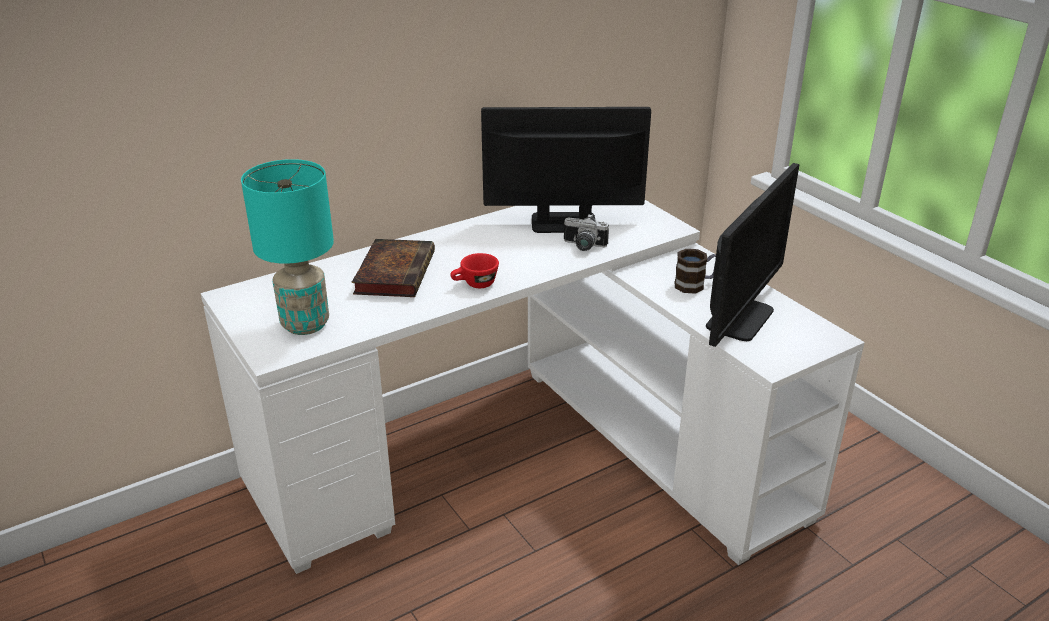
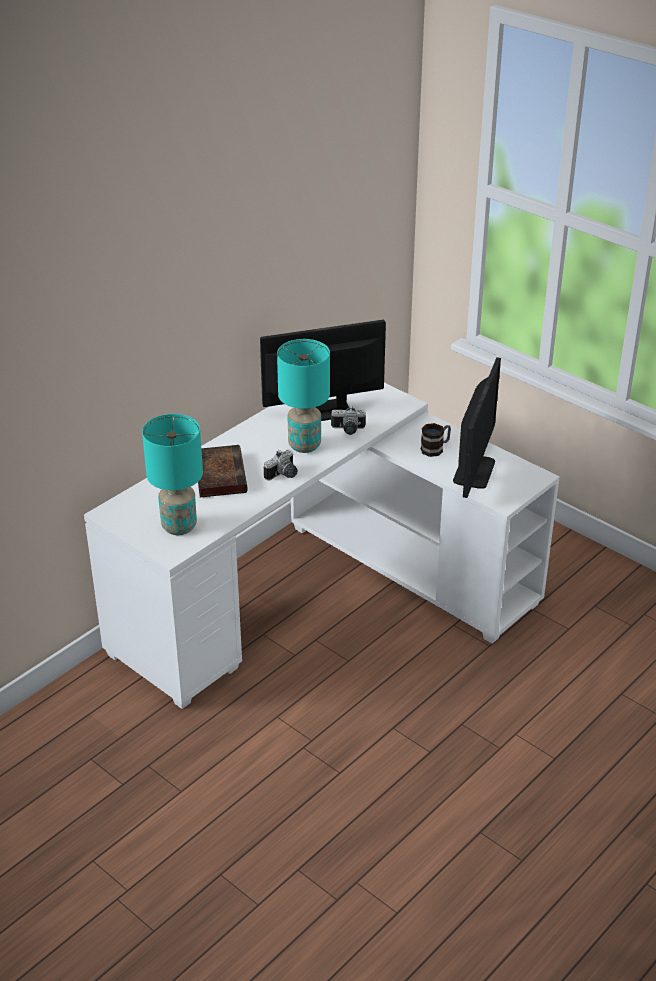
camera: 15 degrees left, 5 degrees up
(475, 284) = (283, 475): red cup -> camera
(520, 255) = (305, 445): none -> turquoise table lamp

